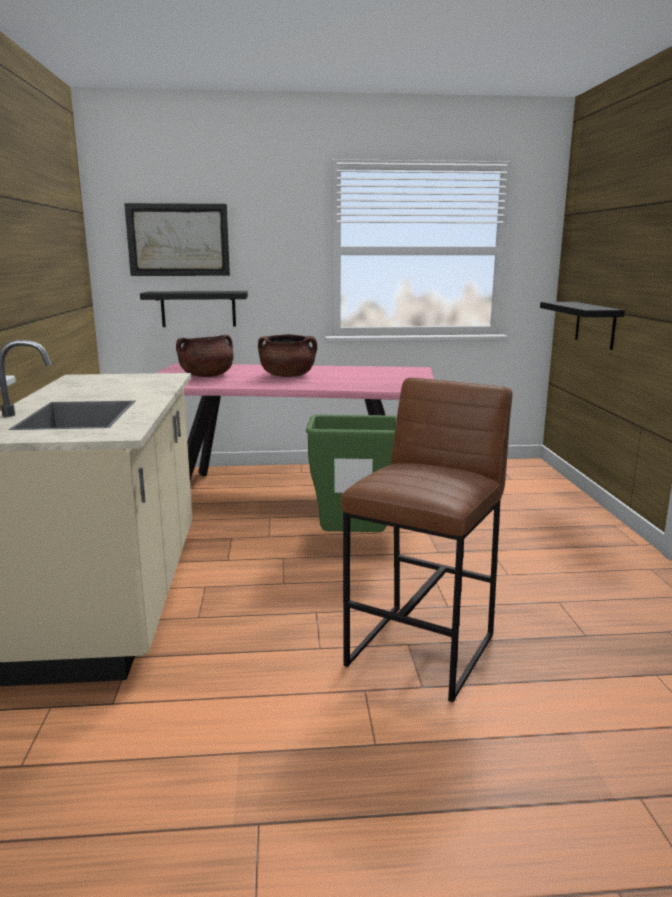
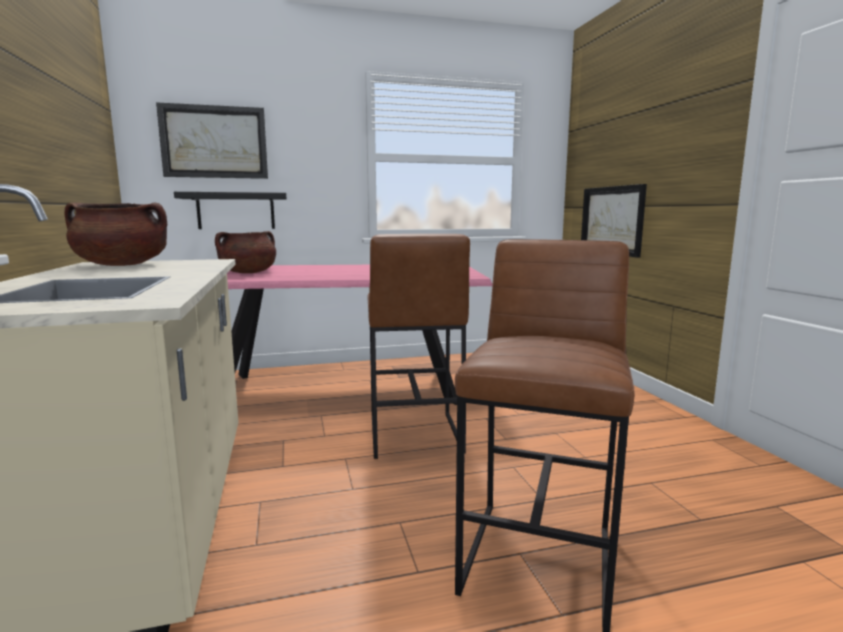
camera: 10 degrees left, 5 degrees down
(288, 376) = (333, 271): brown cooking pot -> brown cooking pot (122, 265)
(352, 542) = (415, 435): green trash can -> brown stool
(595, 325) = (611, 220): black shelf -> picture

